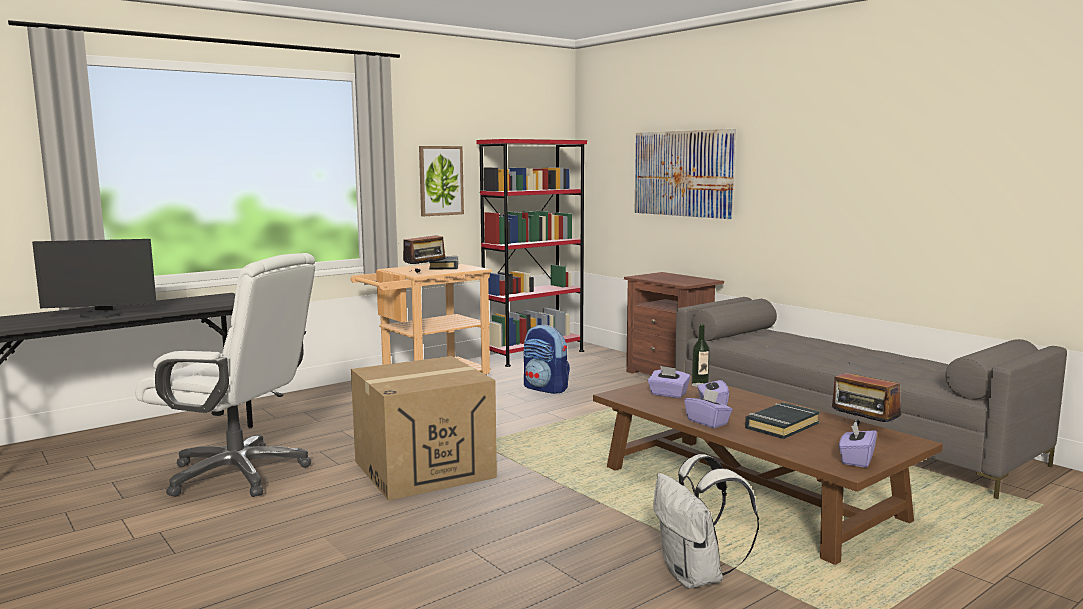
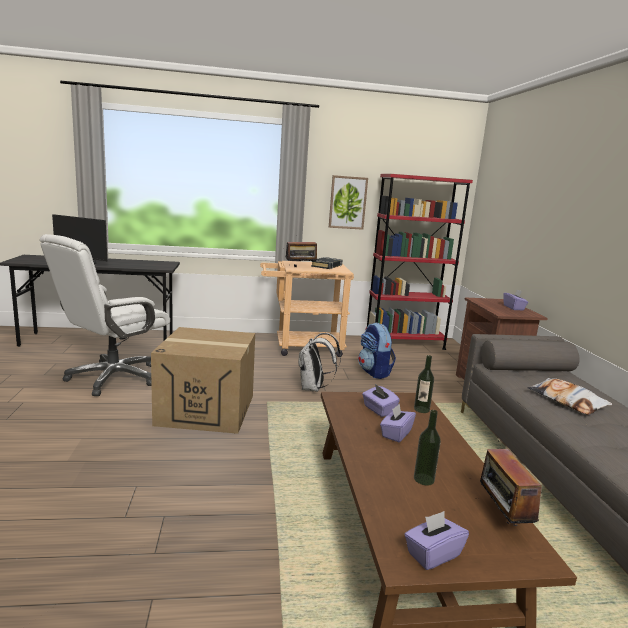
camera: 30 degrees right, 5 degrees up
(239, 473) = (113, 378): white office chair -> white office chair turned 75 degrees clockwise
(682, 173) = (537, 215): picture -> none
(696, 577) = (239, 594): white backpack -> white backpack (313, 388)
(707, 422) = (362, 450): purple tissue box -> purple tissue box (514, 308)
(781, 426) = (424, 479): black book -> bottle
(801, 348) = (567, 401): none -> pillow

